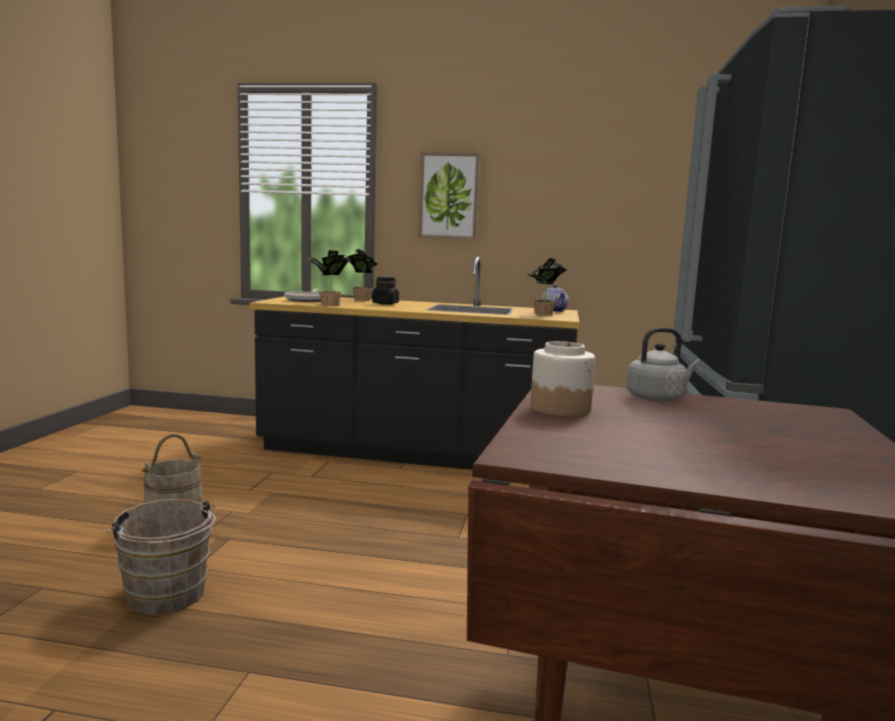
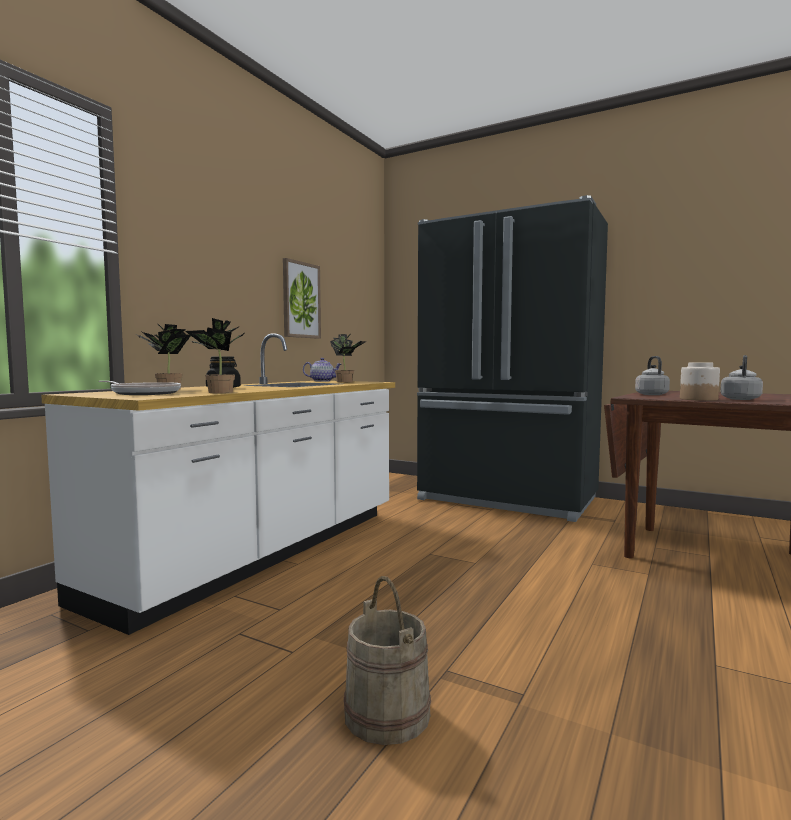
camera: 70 degrees left, 5 degrees down
(167, 597) = (598, 712): brown bucket -> none
(415, 454) = (262, 552): black counter -> white counter
(449, 196) = (198, 268): picture -> picture (300, 300)
(609, 431) = (740, 399): none -> grey kettle

